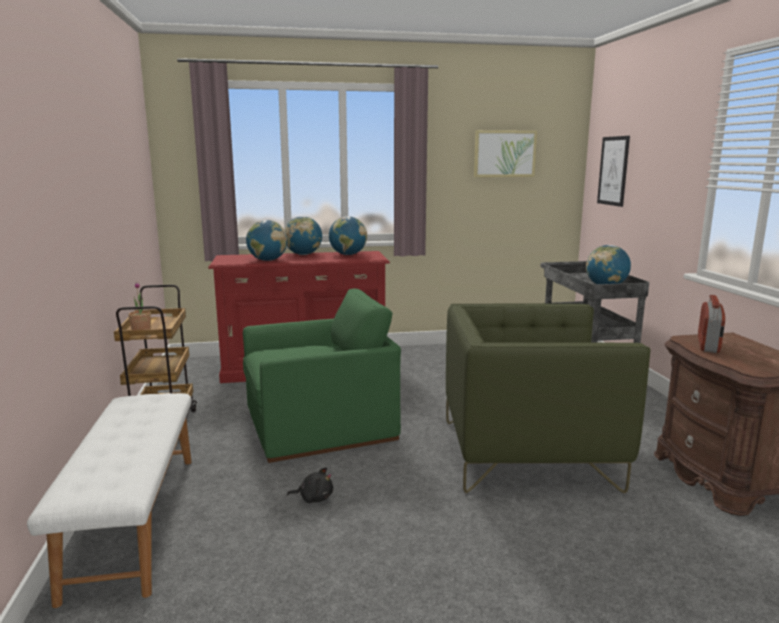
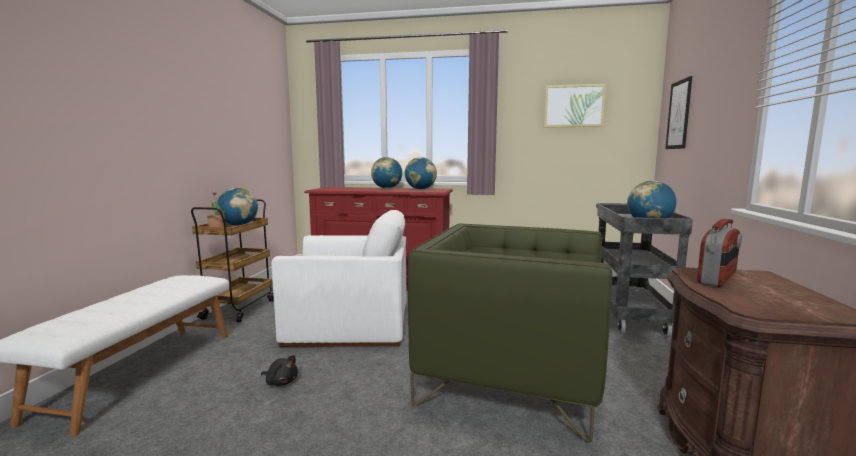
camera: 20 degrees right, 5 degrees down
(267, 260) = (352, 189): globe -> globe (239, 225)
(320, 426) = (348, 325): green armchair -> white armchair

